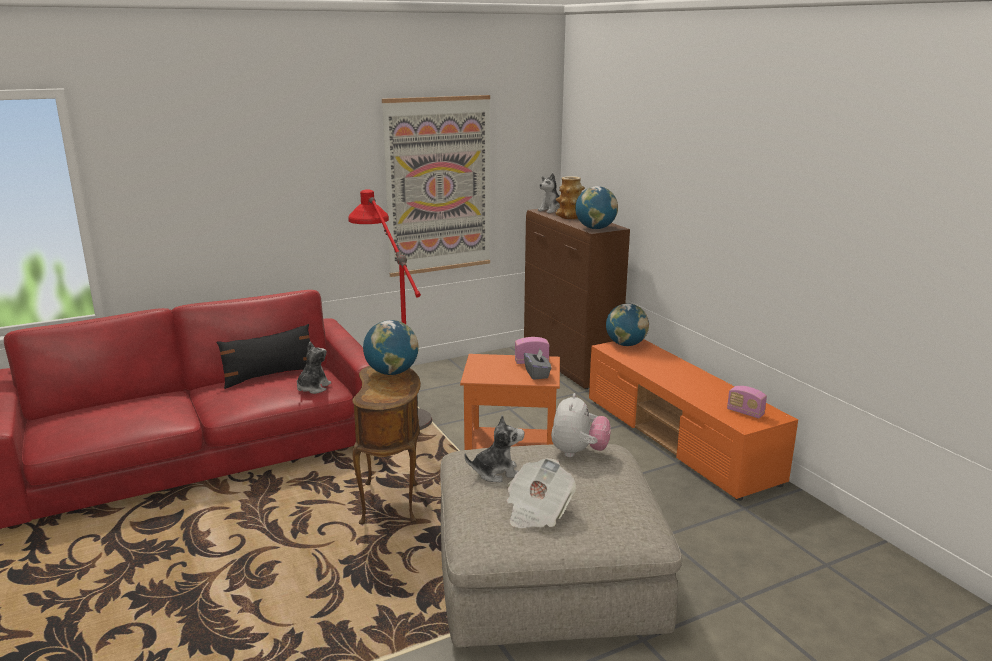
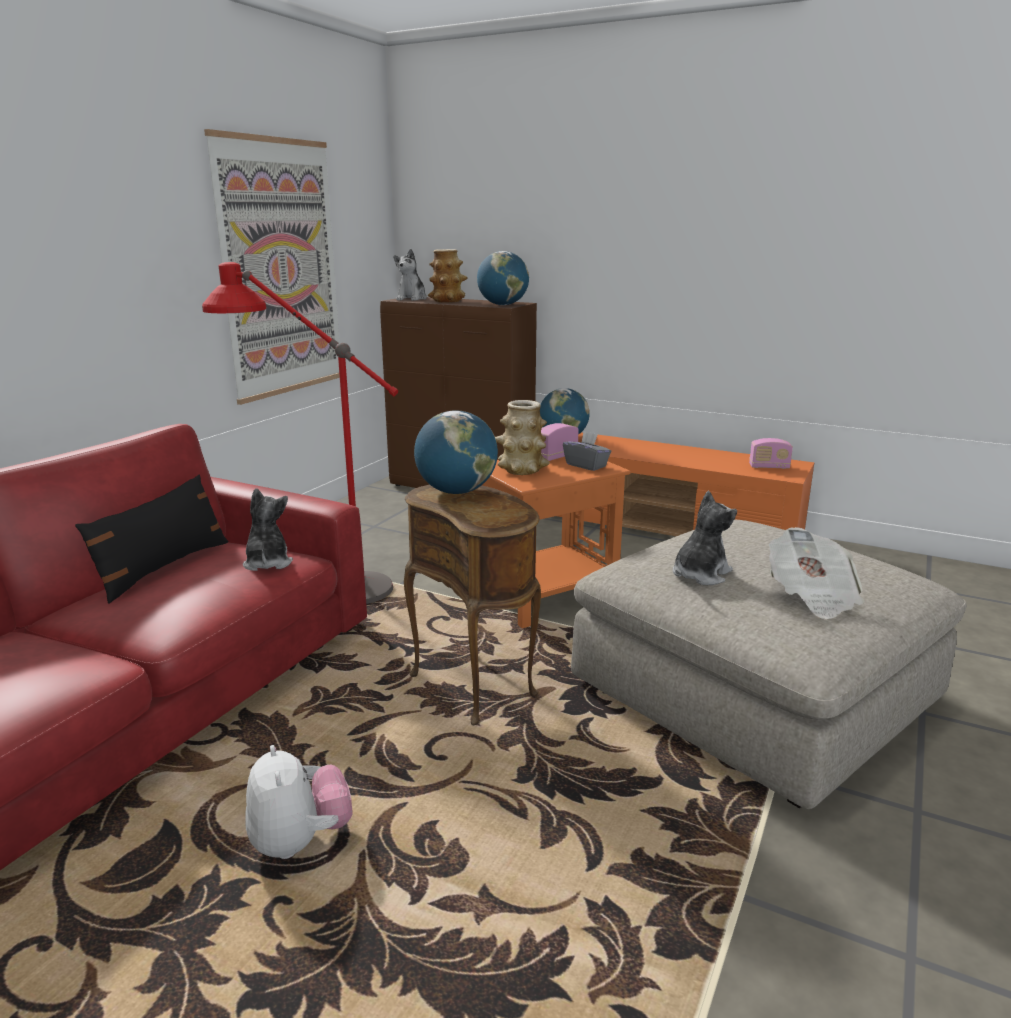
camera: 35 degrees left, 0 degrees up
(490, 366) = (521, 470): none -> vase
(578, 452) = (730, 532): plush toy -> plush toy (300, 841)

